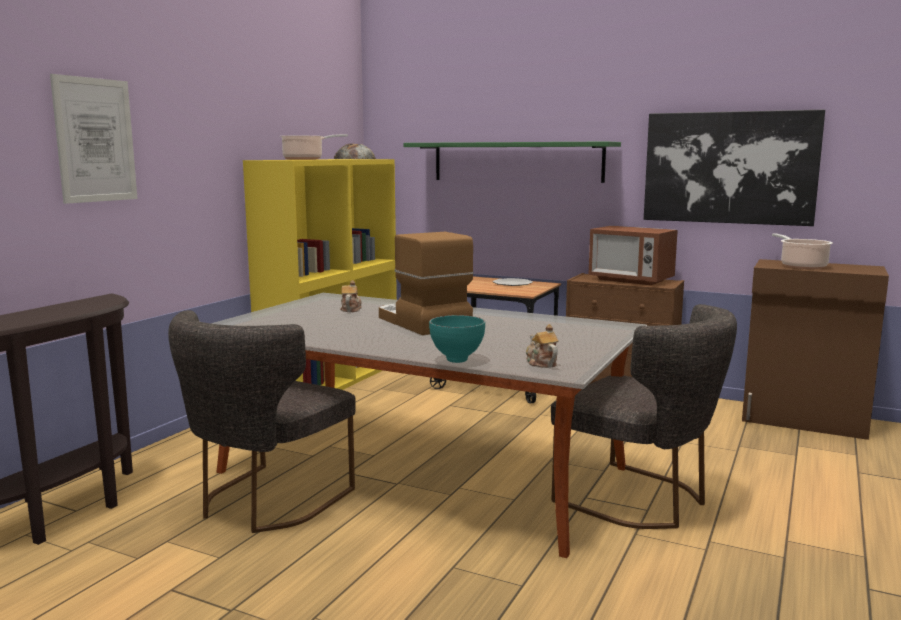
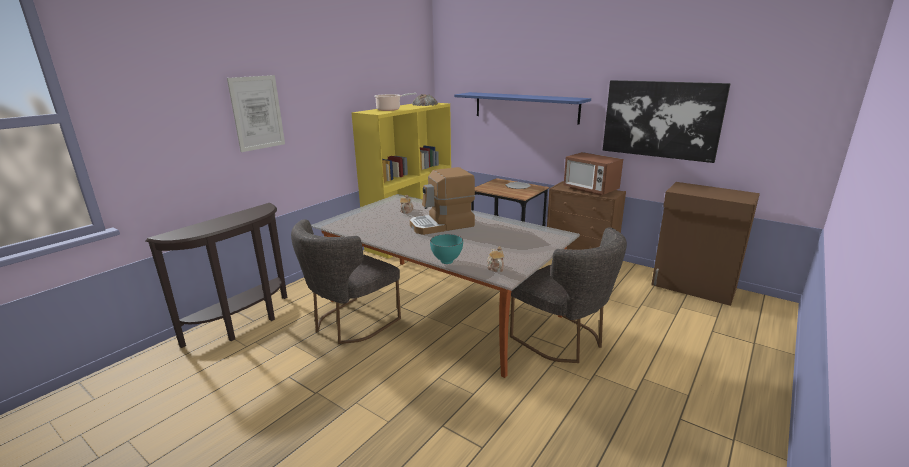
camera: 10 degrees right, 10 degrees up
(422, 322) = (442, 225): coffee machine -> coffee machine turned 90 degrees counterclockwise
(516, 162) = (525, 107): green shelf -> blue shelf
(801, 266) = (699, 191): cooking pot -> none

